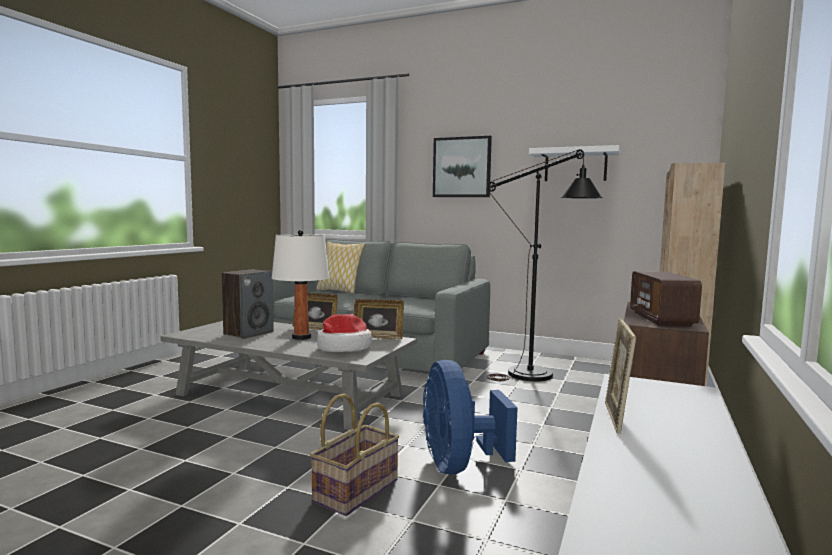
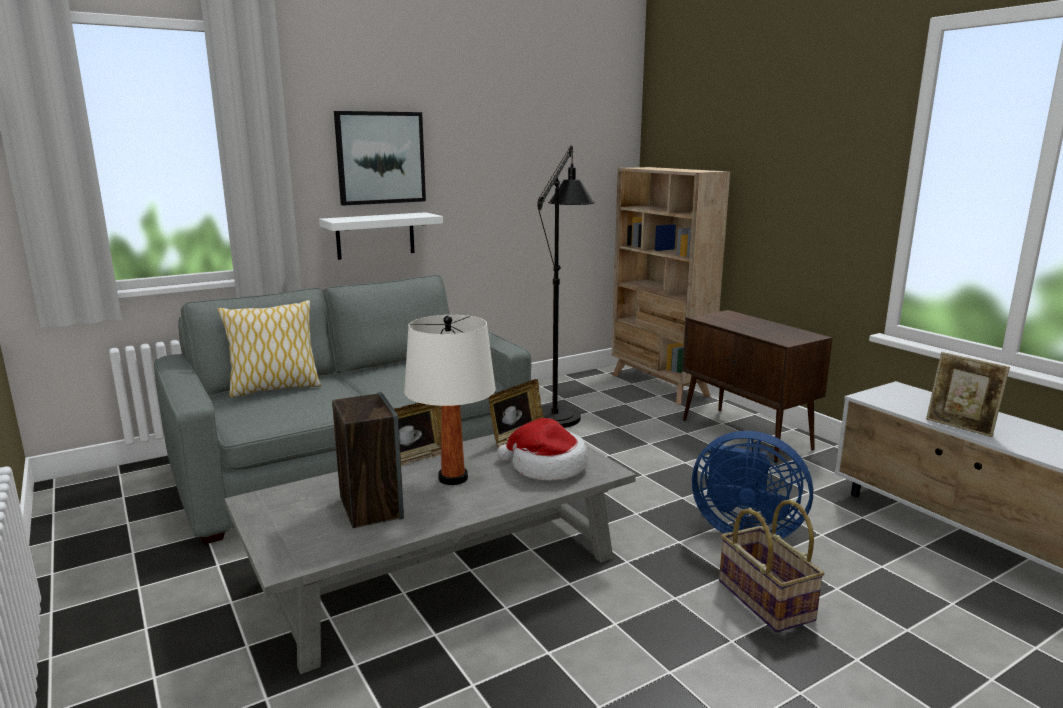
camera: 55 degrees left, 10 degrees up
(575, 165) = (521, 156): white shelf -> white shelf (375, 235)
(661, 319) = (774, 332): radio -> none

